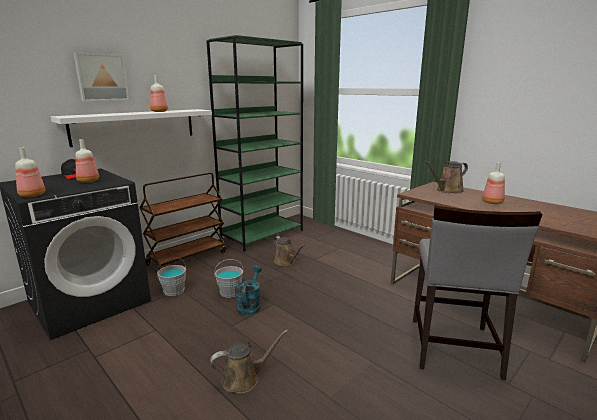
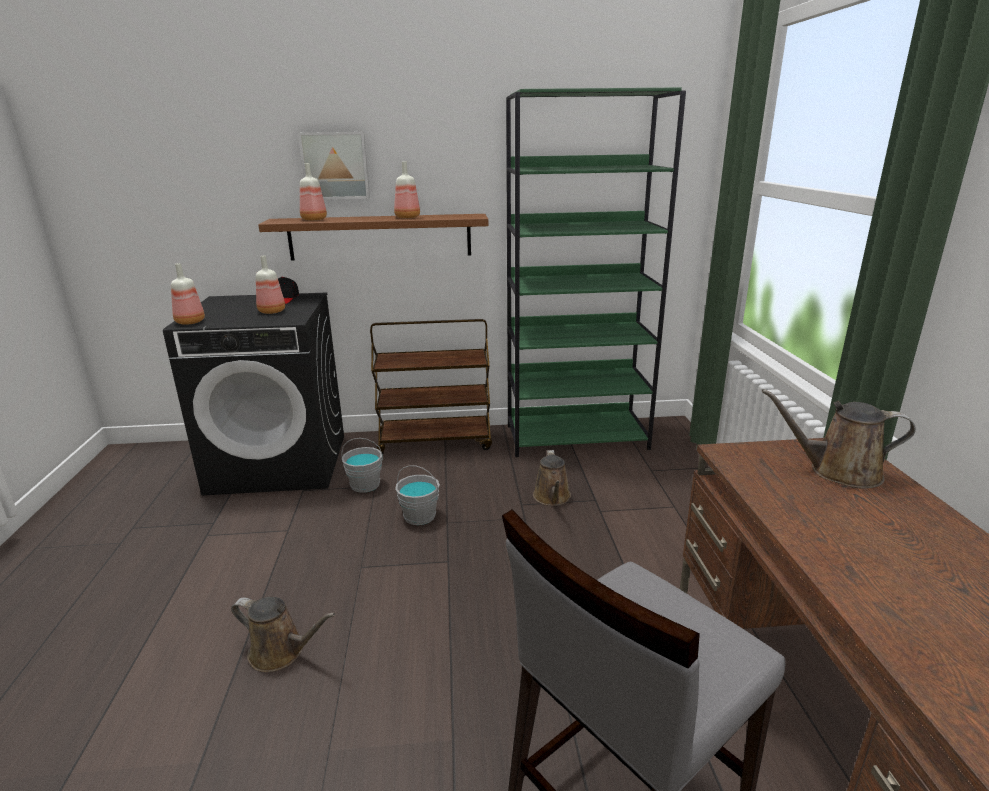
camera: 40 degrees right, 5 degrees up
(135, 126) = (380, 237): white shelf -> brown shelf
(250, 305) = (417, 548): turquoise watering can -> none
(492, 202) = (894, 544): bottle -> bottle (315, 219)

